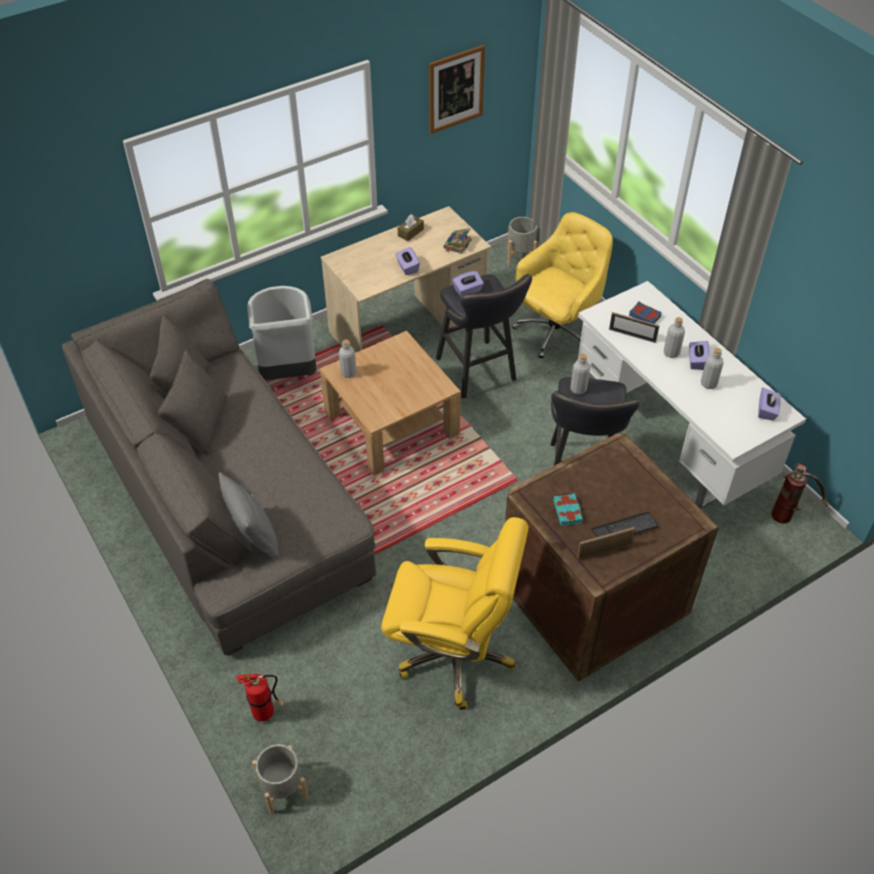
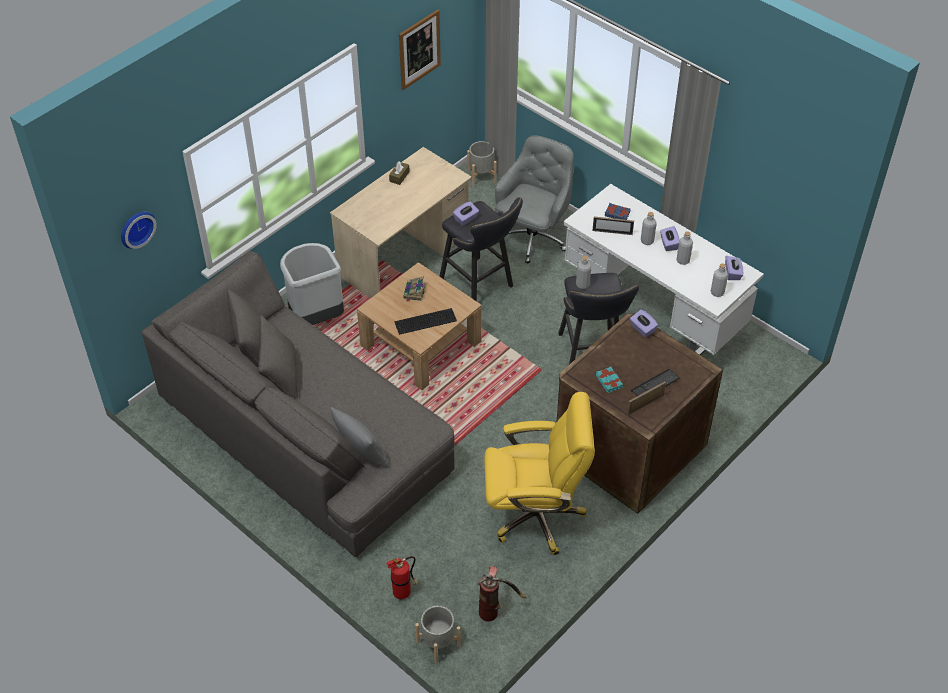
camera: 15 degrees left, 0 degrees up
(57, 221) = (136, 228): none -> wall clock
(348, 373) = (383, 308): grey bottle -> grey bottle (717, 292)
(389, 396) = (424, 320): none -> keyboard
(407, 267) = (408, 208): purple tissue box -> purple tissue box (642, 329)
(457, 244) = (443, 180): book -> book (414, 292)
(555, 332) = (533, 238): yellow office chair -> grey office chair
(789, 514) = (762, 351): fire extinguisher -> fire extinguisher (495, 609)

